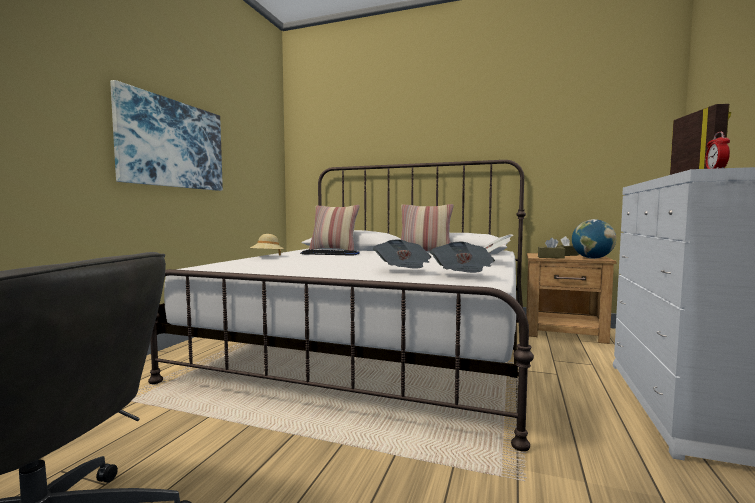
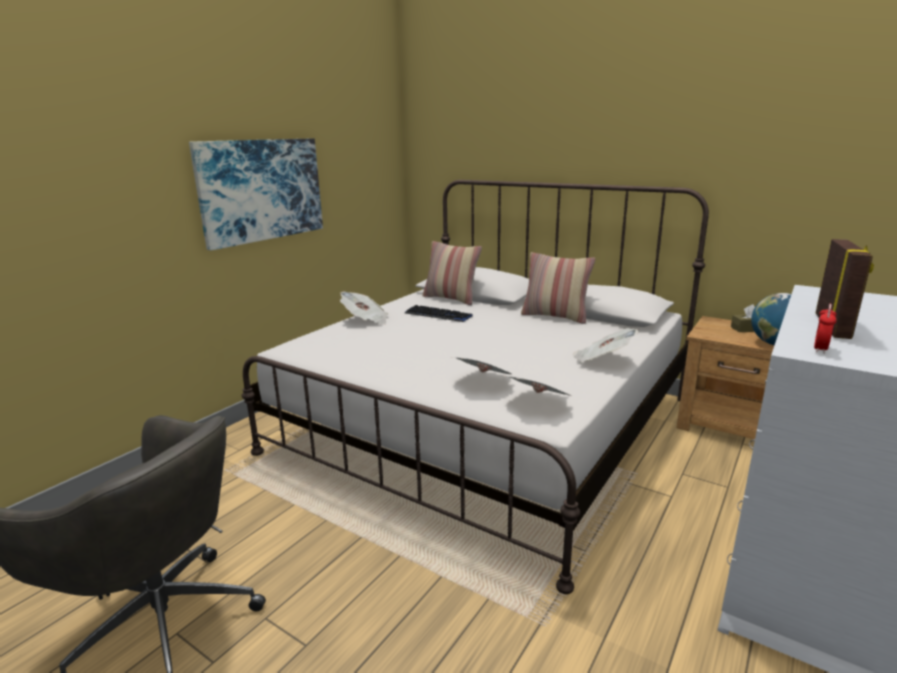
camera: 15 degrees right, 15 degrees up
(267, 257) = (366, 320): beige hat -> newspaper
(550, 257) = (719, 337): brown tissue box -> none

